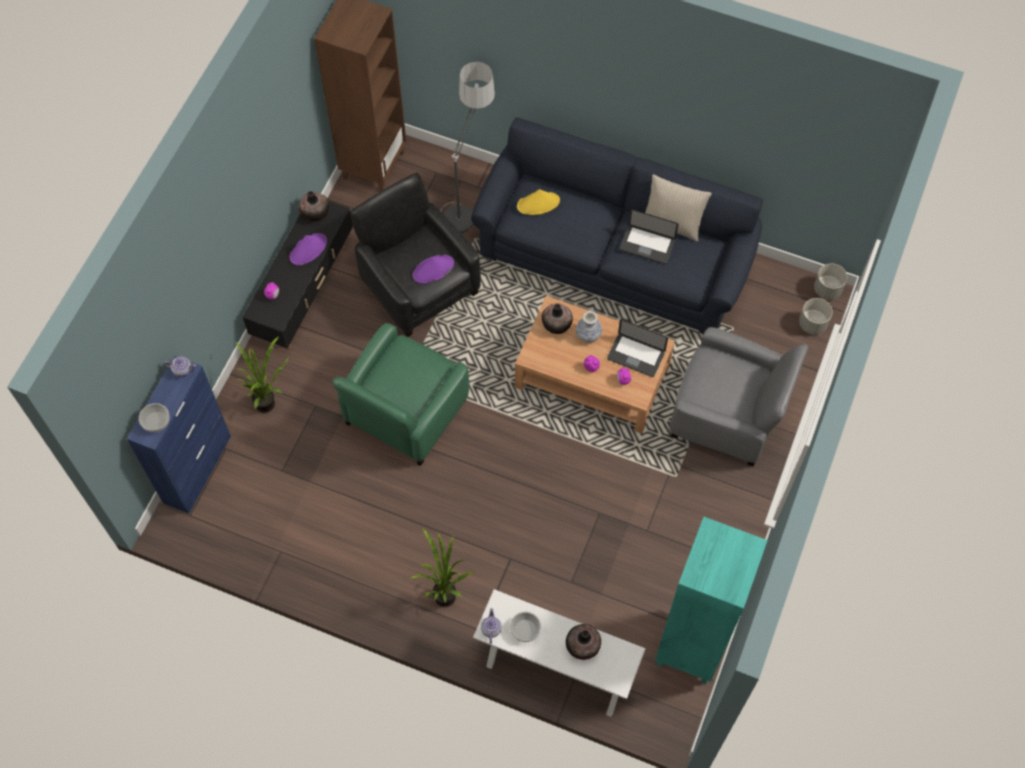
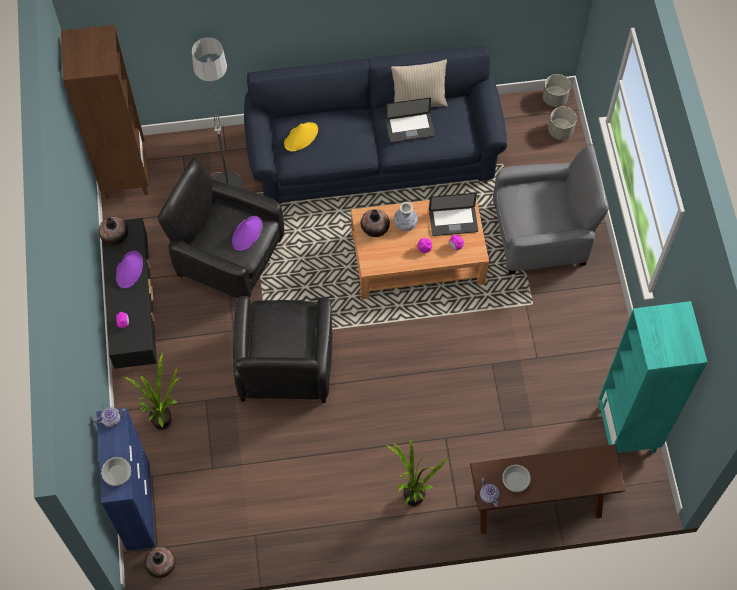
camera: 30 degrees left, 0 degrees up
(405, 413) = (285, 366): green armchair -> black armchair
(556, 671) = (537, 506): white console table -> brown console table
(583, 646) = (567, 469): vase -> vase (161, 565)

